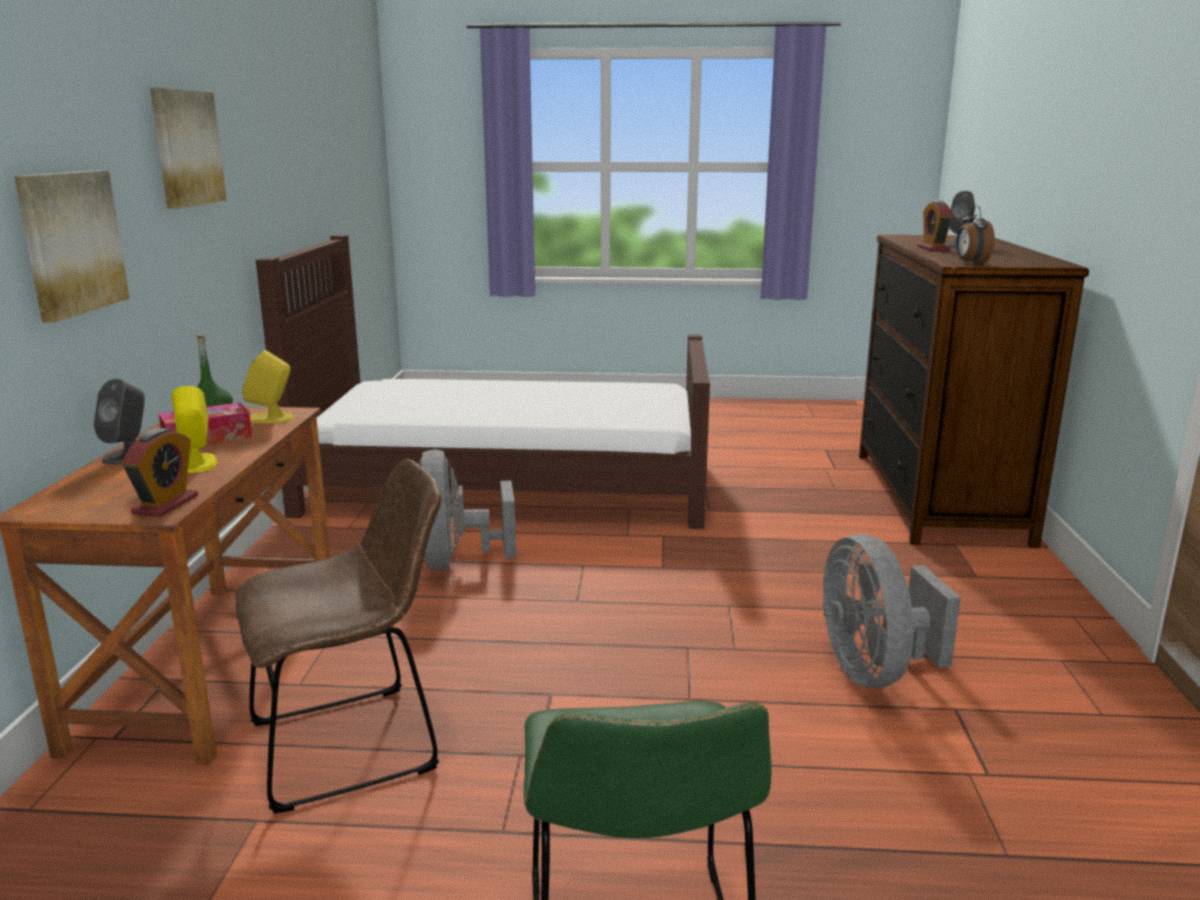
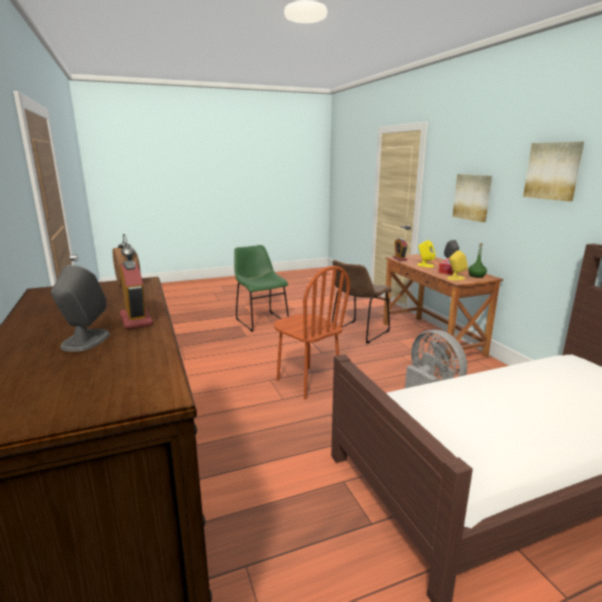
camera: 155 degrees right, 0 degrees up
(656, 625) = (307, 382): none -> brown chair
(874, 671) = (212, 383): grey fan -> none

